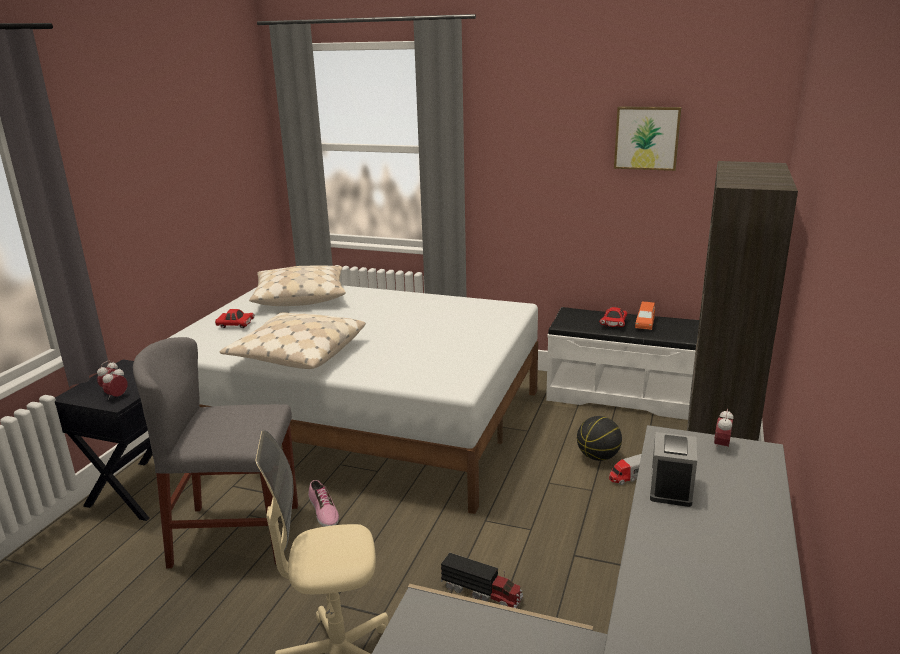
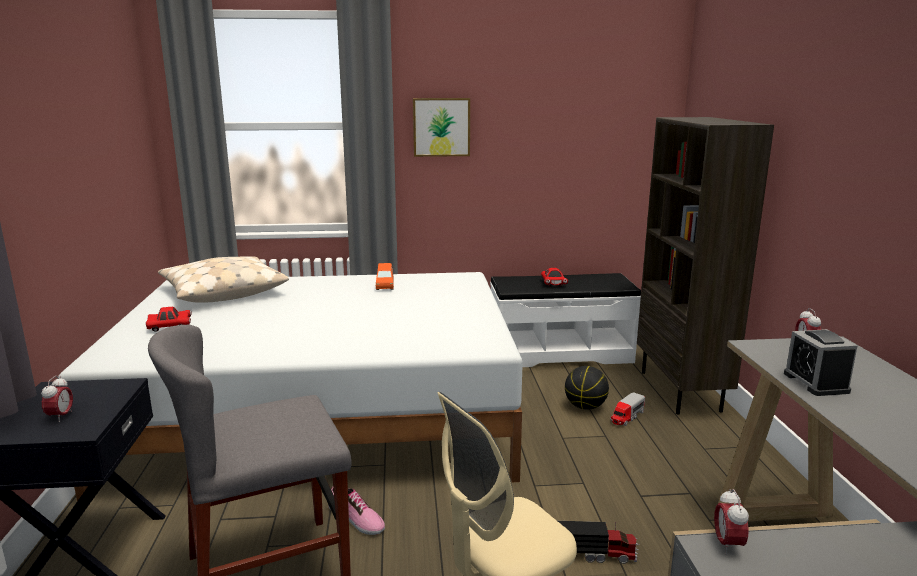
camera: 25 degrees left, 5 degrees down
(117, 396) = (77, 423): alarm clock -> alarm clock (727, 544)
(296, 354) = (280, 343): beige pillow -> none
(645, 323) = (578, 280): orange toy car -> orange toy car (385, 285)
(647, 138) = (566, 107): picture -> picture (441, 127)

